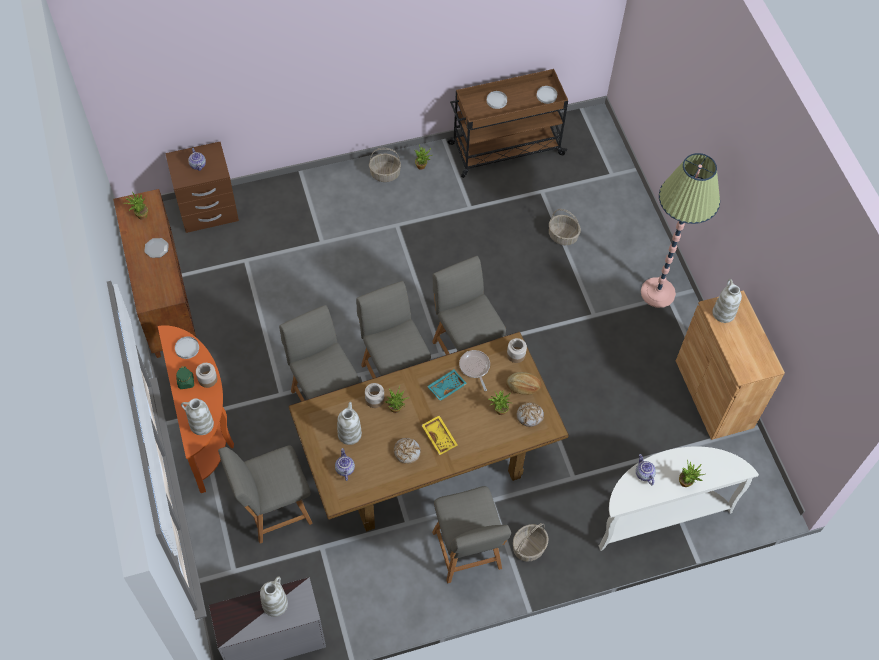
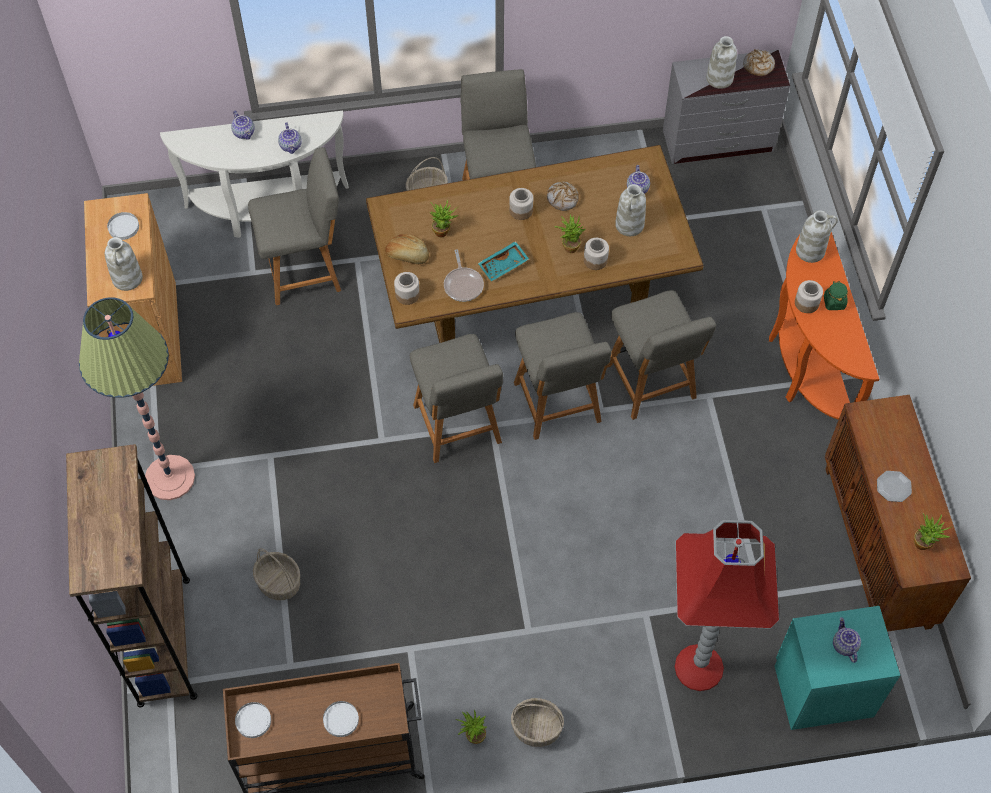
camera: 170 degrees left, 0 degrees up
(187, 348) = (836, 344): white plate -> white plate (123, 227)
(208, 211) = (823, 689): brown nightstand -> turquoise nightstand
(274, 510) = (718, 263): grey chair -> grey chair (305, 271)
(286, 216) = (700, 666): none -> red floor lamp
(440, 437) = (521, 211): yellow tray -> jar
(529, 416) = (407, 222): bread -> bread (758, 66)
(624, 196) = (164, 640): none -> brown bookcase
(687, 482) = (244, 132): potted plant -> teapot

